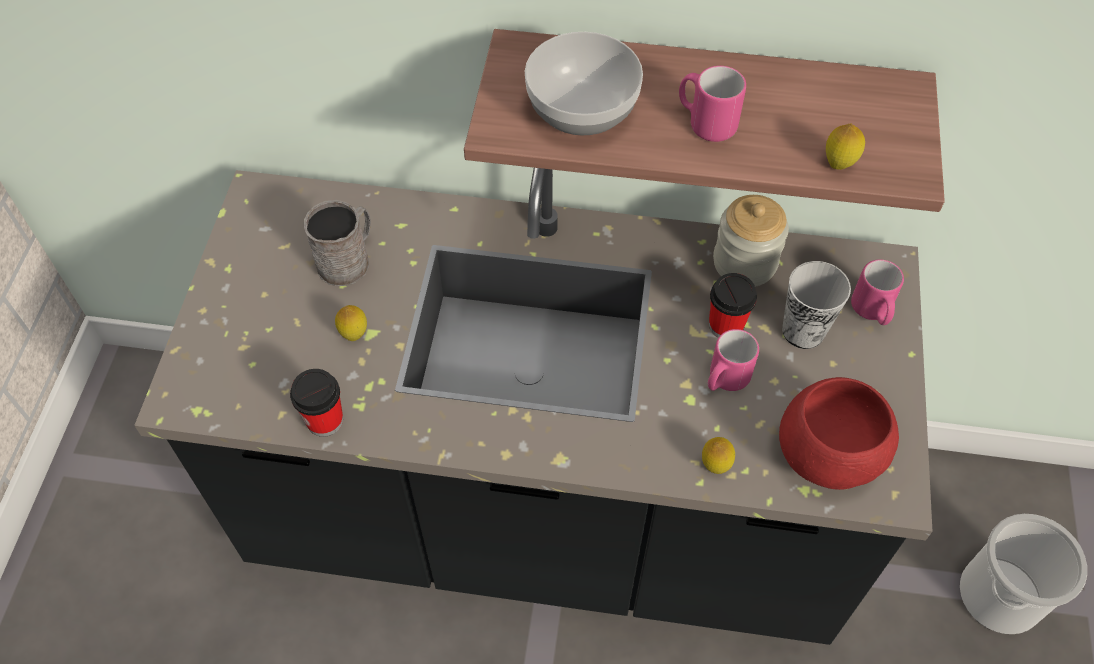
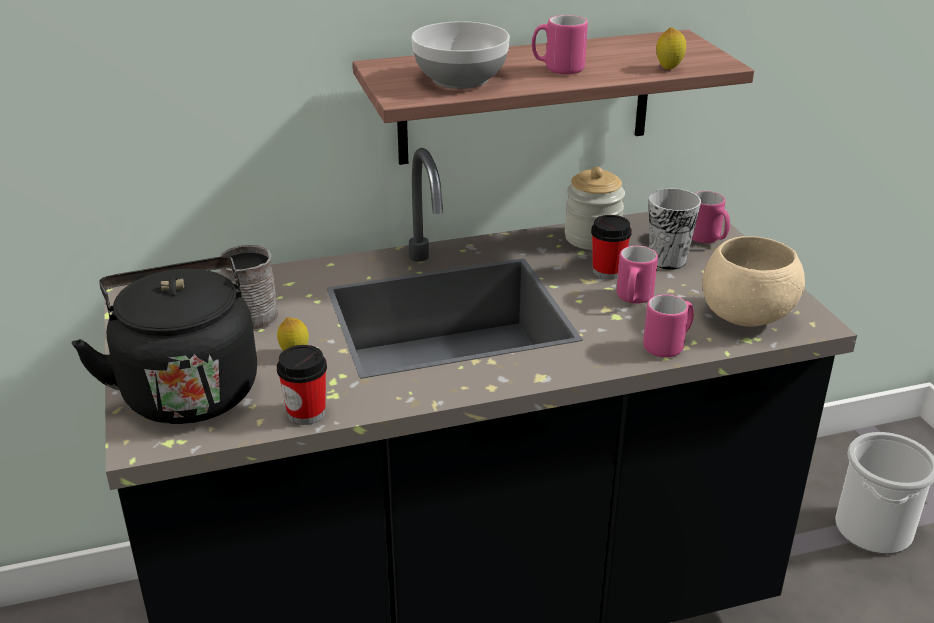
camera: 25 degrees left, 25 degrees down
(242, 345) = (187, 388): none -> black kettle
(715, 466) = (668, 346): lemon -> pink mug
(828, 457) = (747, 318): red bowl -> beige bowl

